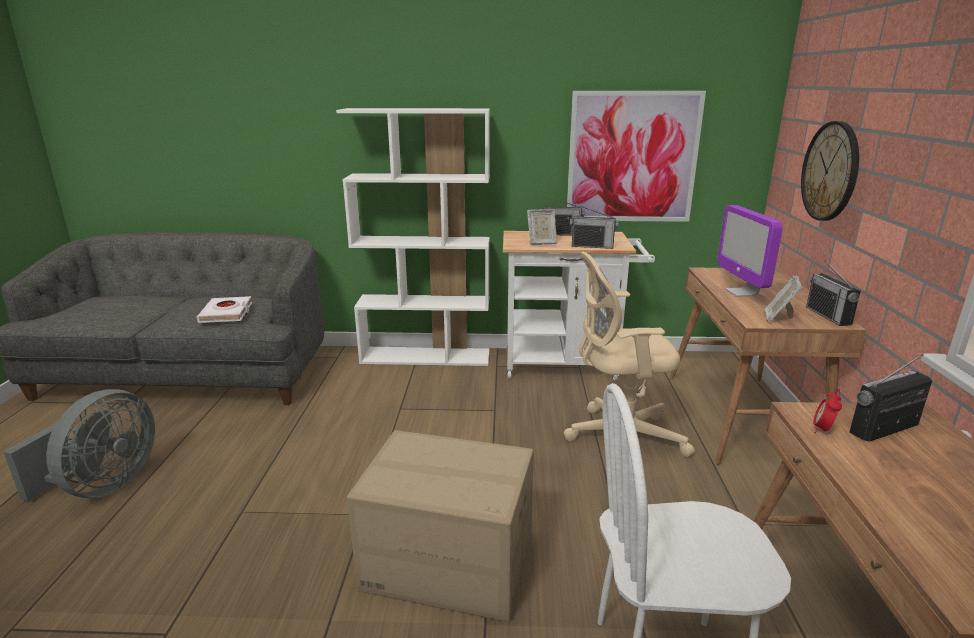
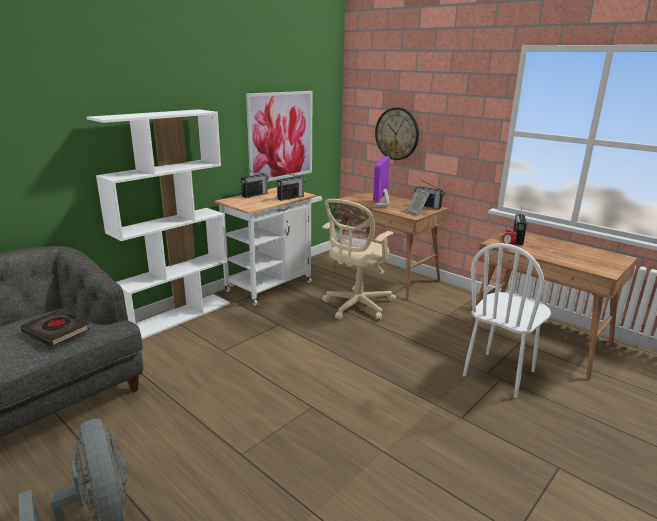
camera: 50 degrees left, 0 degrees up
(227, 313) = (56, 332): white book -> black book
(448, 564) = (385, 397): cardboard box -> none
(541, 242) = (259, 202): picture frame -> none
(741, 292) = (381, 205): monitor -> monitor turned 75 degrees clockwise

